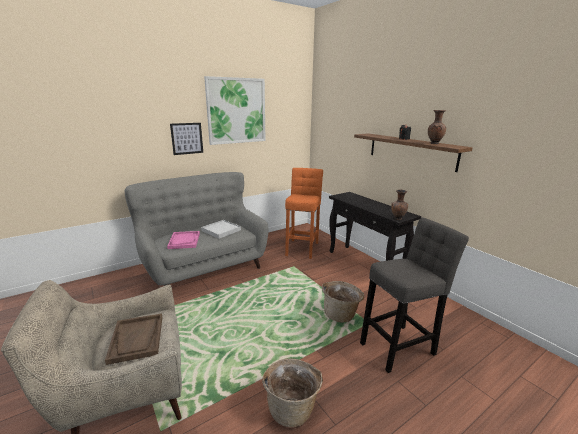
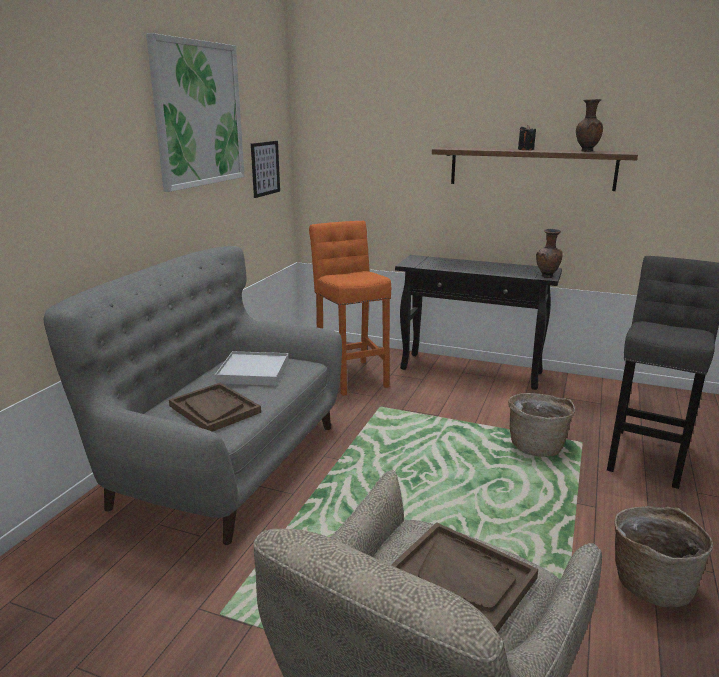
camera: 35 degrees left, 0 degrees up
(184, 241) = (214, 409): pink tray -> brown tray
(187, 138) = (127, 180): picture -> picture (265, 168)

